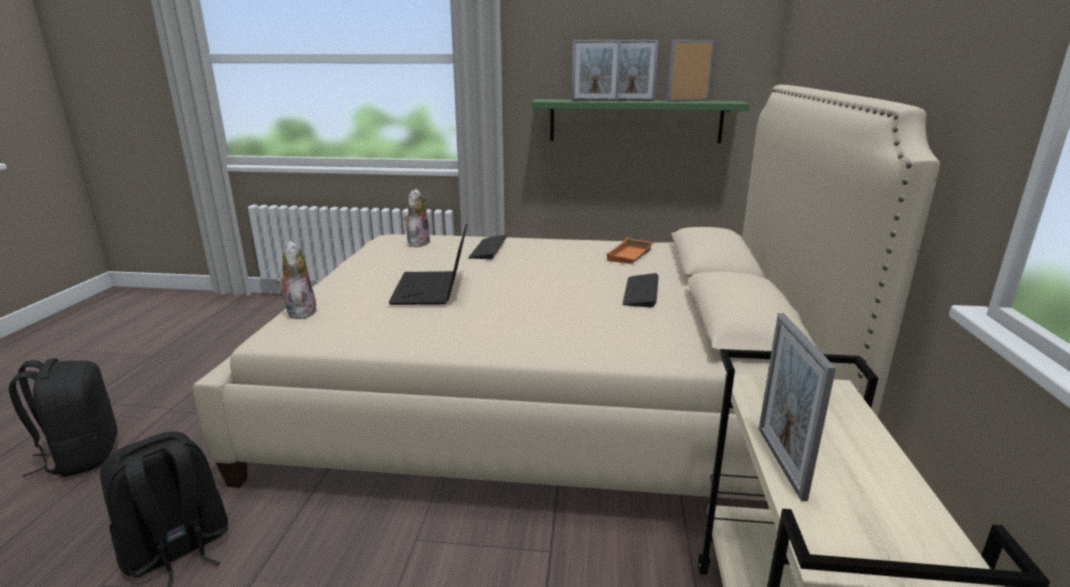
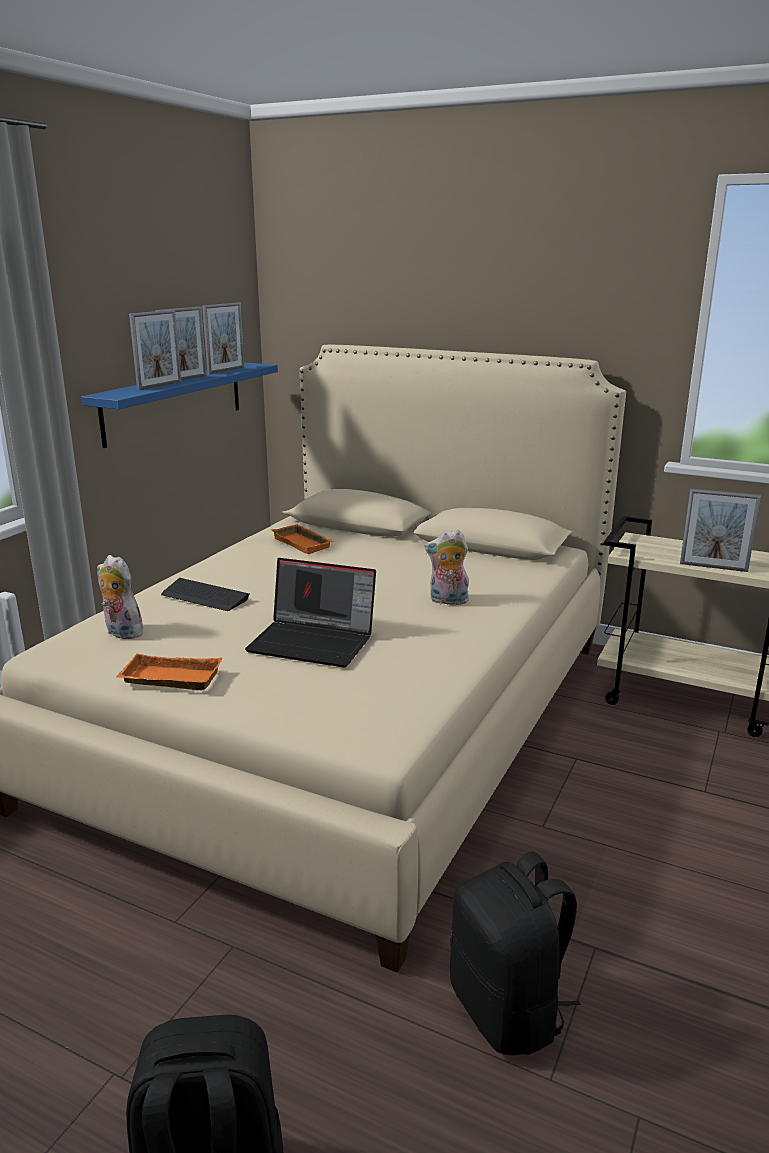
camera: 70 degrees left, 0 degrees up
(299, 311) = (316, 726): plush toy -> plush toy (447, 601)
(358, 265) = (169, 680): none -> orange tray
(635, 121) = (174, 402): green shelf -> blue shelf
(641, 291) = (401, 558): keyboard -> none
(688, 101) = (226, 370): picture frame -> picture frame turned 150 degrees counterclockwise

